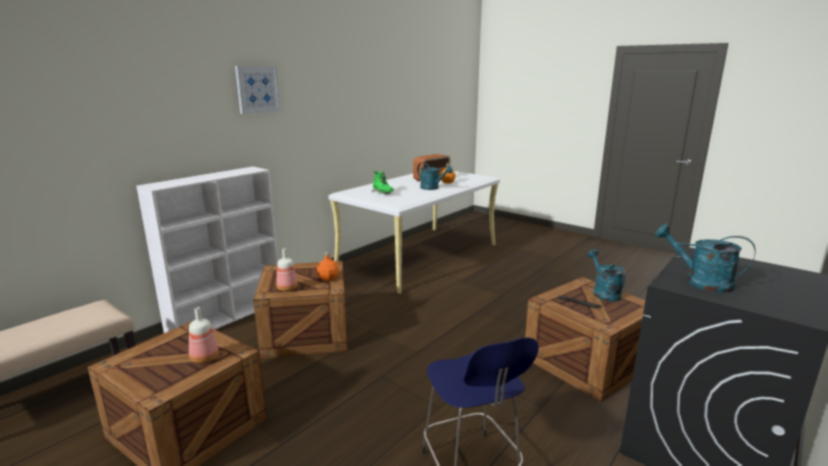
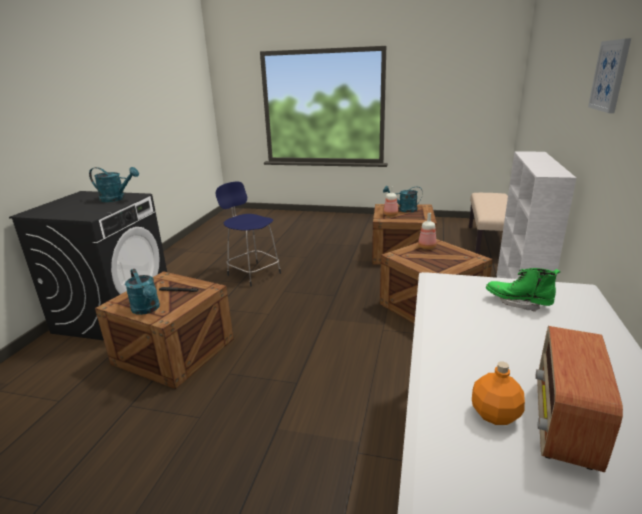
camera: 155 degrees right, 5 degrees up
(328, 278) = (415, 261): orange bottle -> none
(432, 188) = (475, 356): turquoise watering can -> turquoise watering can (404, 209)

